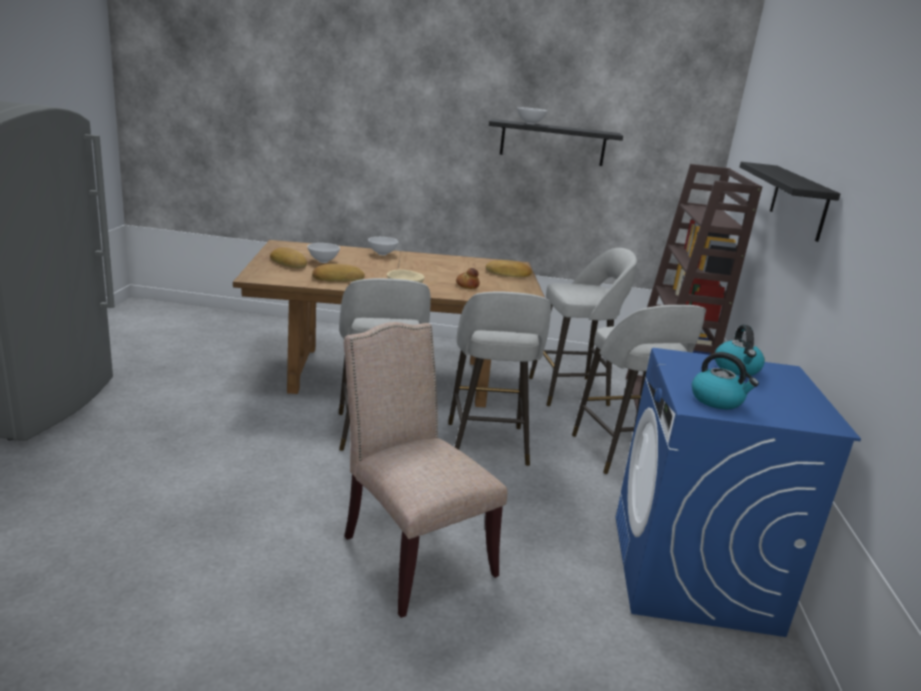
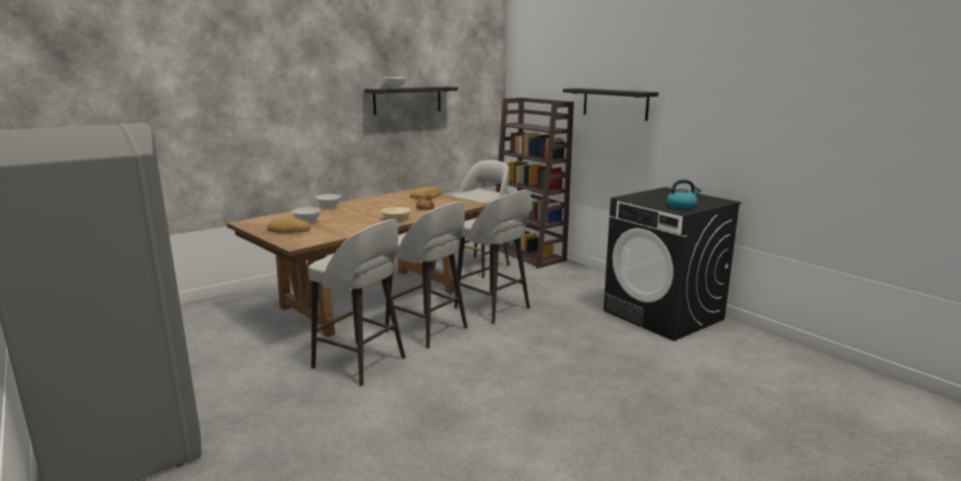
camera: 40 degrees left, 5 degrees down
(337, 278) = (347, 228): bread -> none
(411, 553) = (559, 370): beige chair -> none
(622, 453) = (554, 283): grey stool -> grey stool (361, 363)
(692, 573) = (663, 315): blue washing machine -> black washing machine
(737, 368) = (654, 194): kettle -> none

